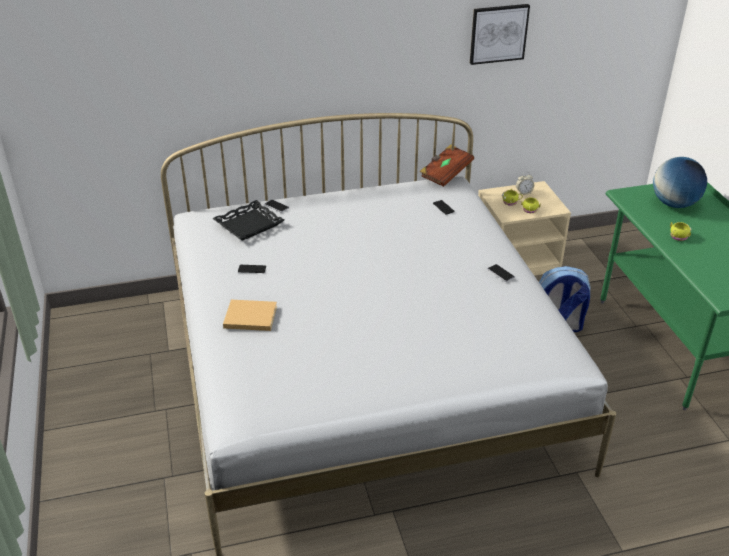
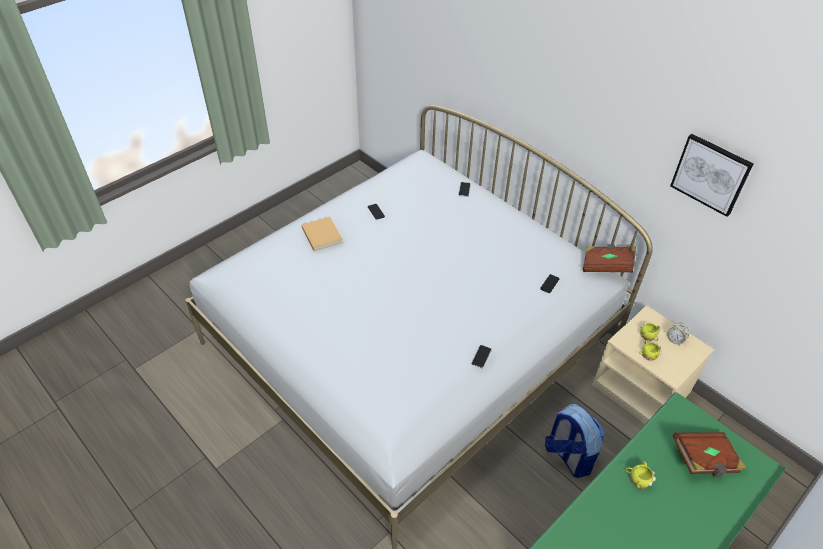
camera: 60 degrees right, 10 degrees up
(248, 224) = (427, 186): black tray -> none
(674, 204) = (704, 460): globe -> brown book

